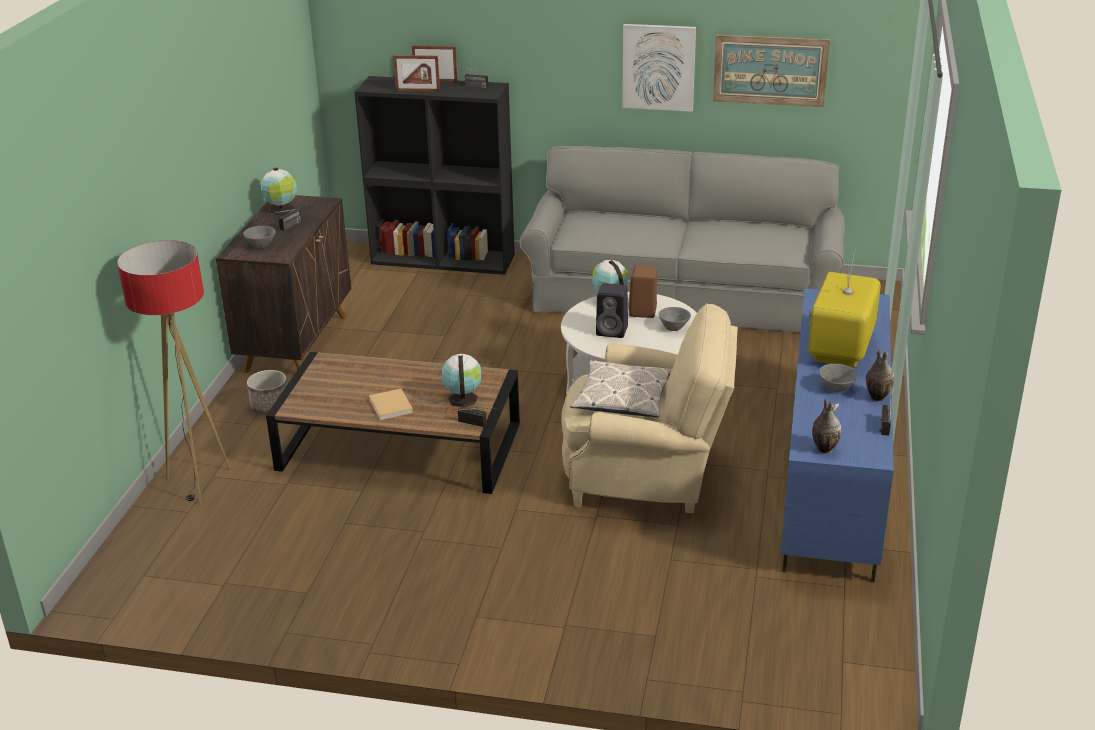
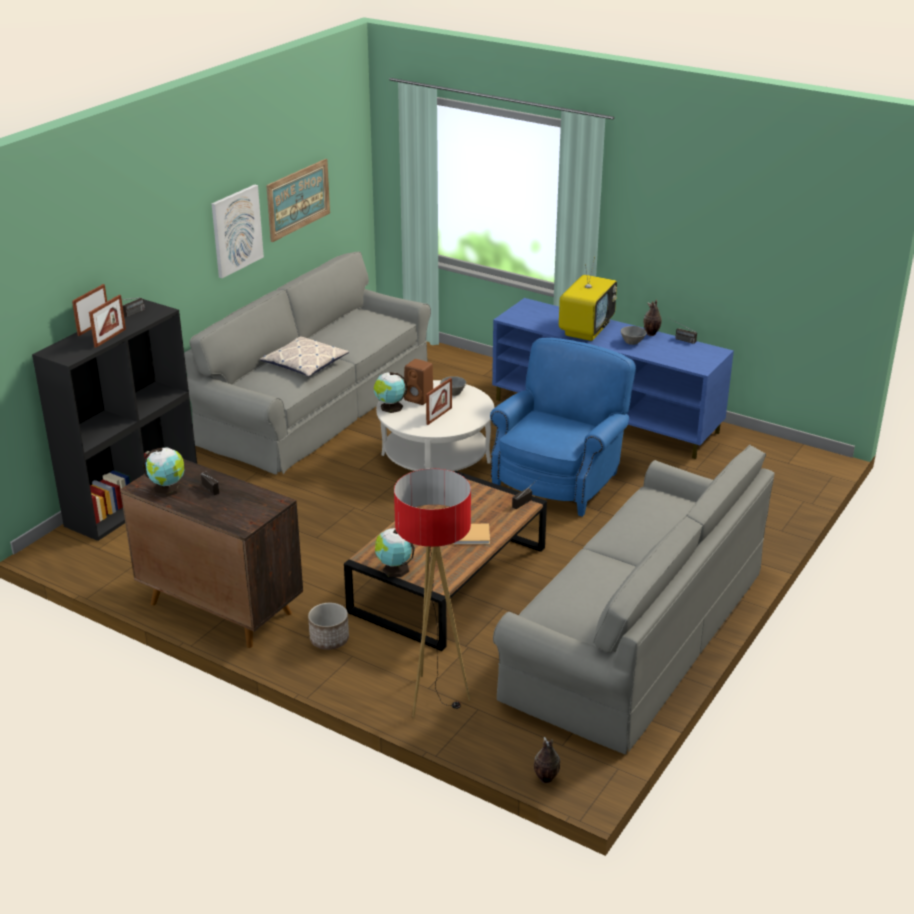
camera: 70 degrees left, 0 degrees up
(261, 245) = (242, 509): grey bowl -> none
(352, 589) = (635, 633): none -> grey sofa
(462, 398) = (482, 501): globe -> globe (394, 569)
(613, 331) = (439, 416): black speaker -> picture frame
(622, 398) = (553, 428): pillow -> pillow (305, 363)
(648, 474) = (559, 479): beige armchair -> blue armchair
(823, 448) = (700, 363): vase -> vase (545, 779)
(841, 350) = (586, 329): television -> television turned 105 degrees counterclockwise

